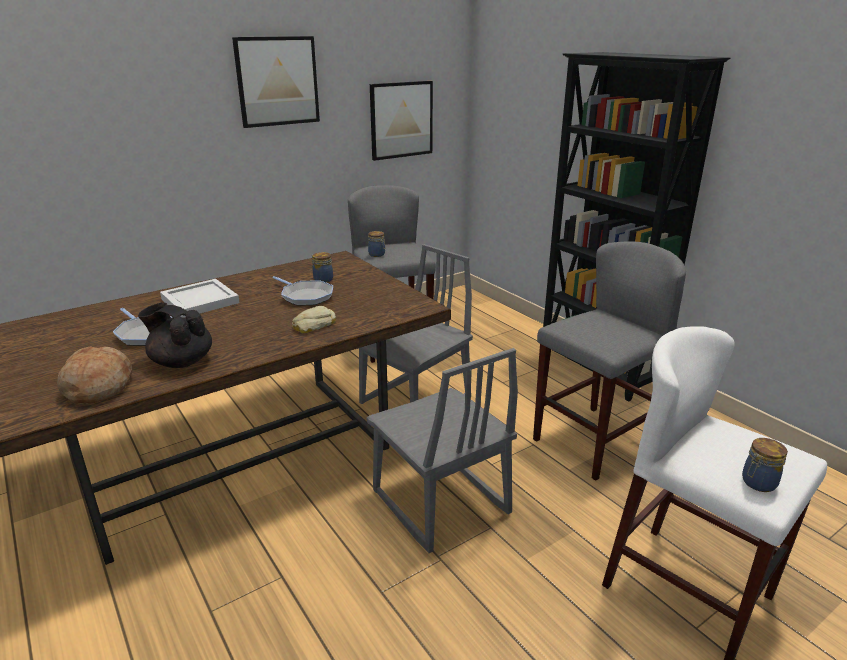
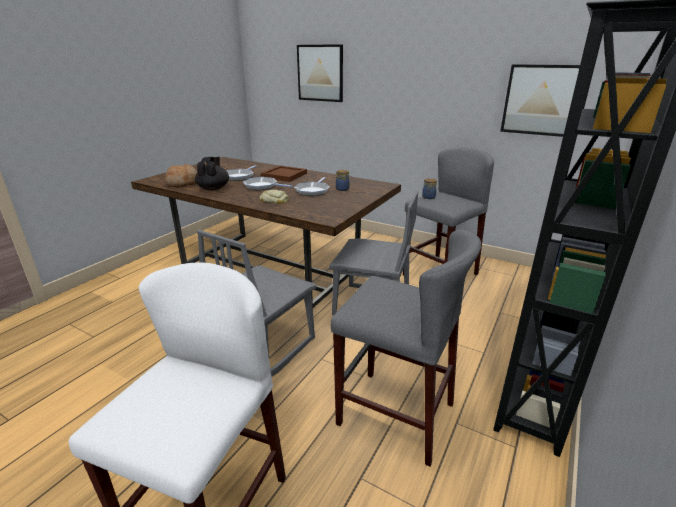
camera: 65 degrees right, 0 degrees up
(201, 301) = (284, 175): white tray -> brown tray
(233, 323) = (262, 186): none -> frying pan
(277, 81) = (431, 57): picture -> picture (320, 73)
(757, 483) = (122, 412): jar -> none

